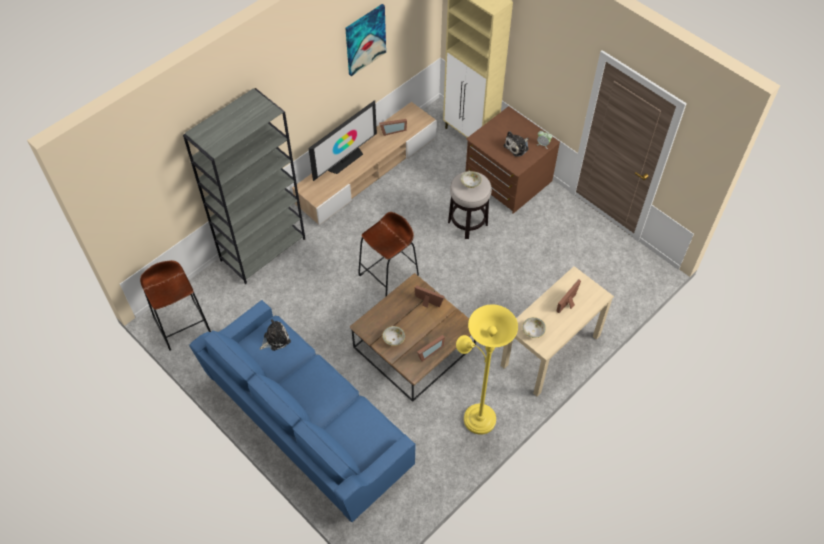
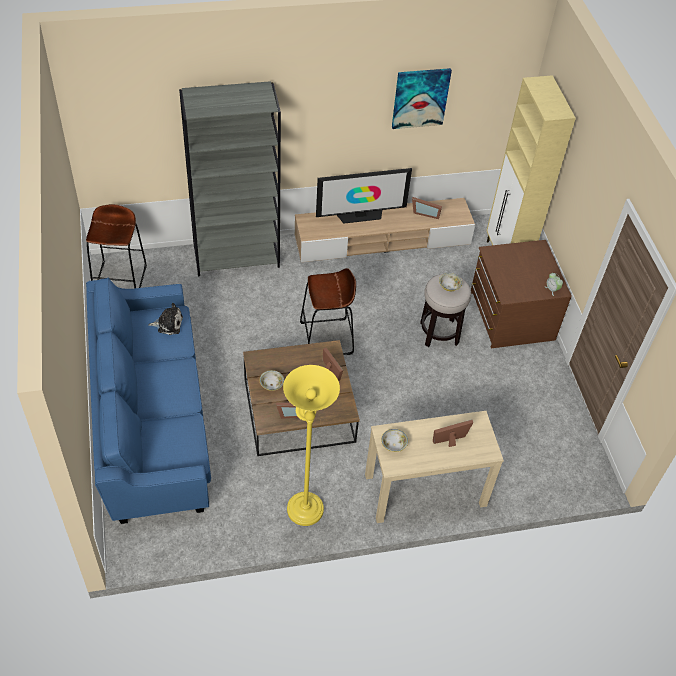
camera: 30 degrees right, 5 degrees down
(517, 147) = (523, 279): plush toy -> none

